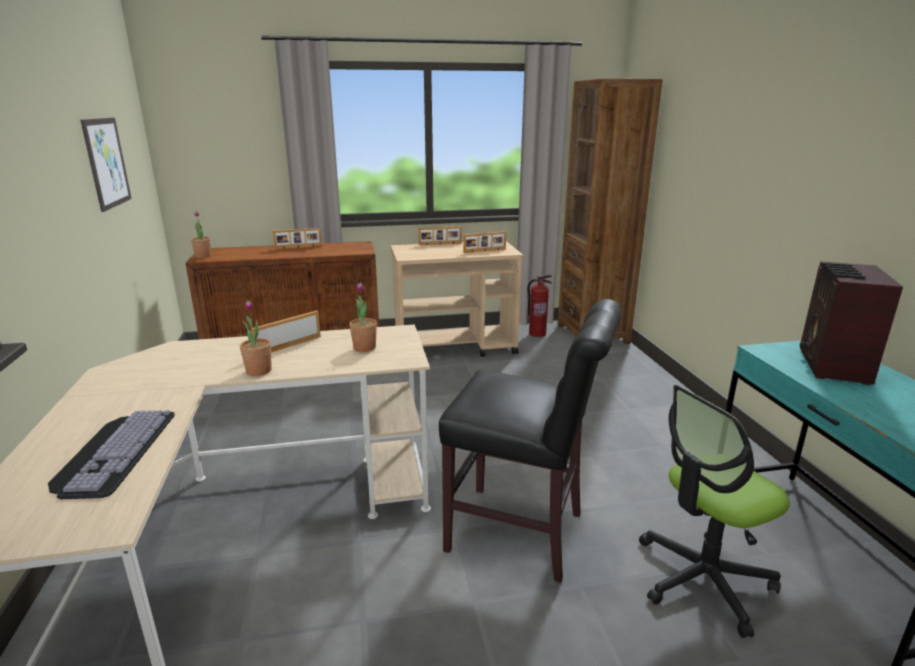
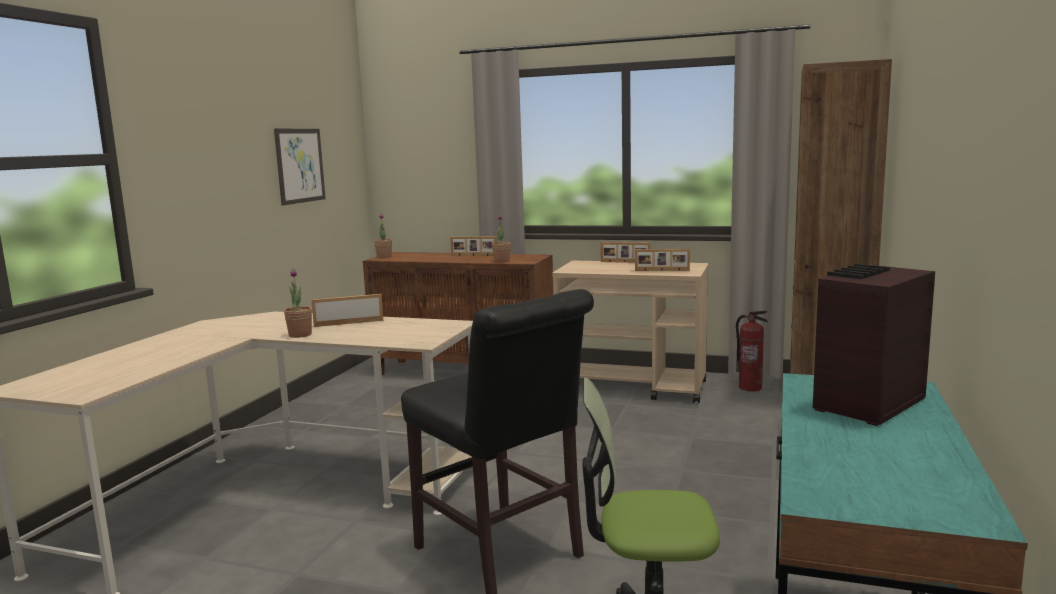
camera: 30 degrees right, 10 degrees down
(113, 451) = (142, 363): keyboard -> none
(364, 347) = (403, 331): potted plant -> potted plant (502, 261)

